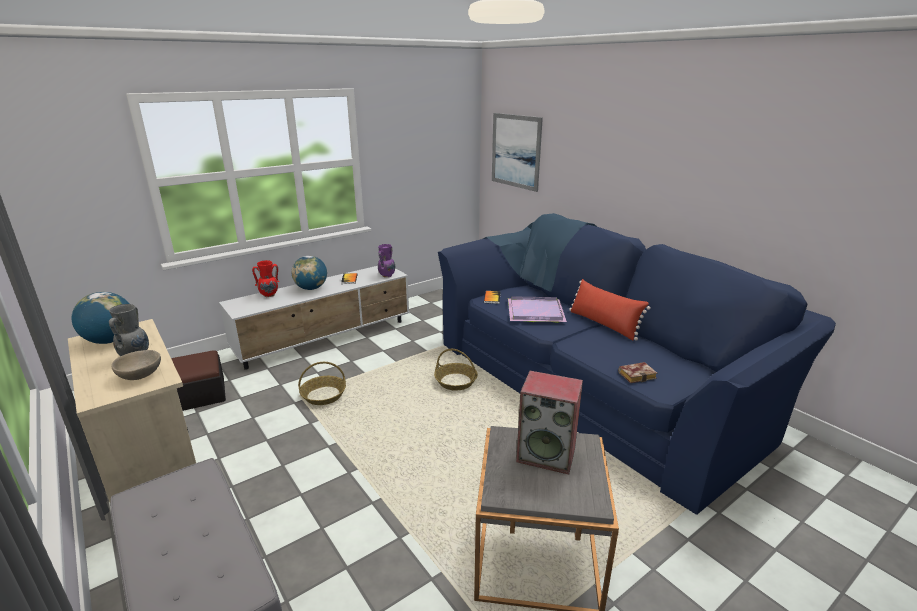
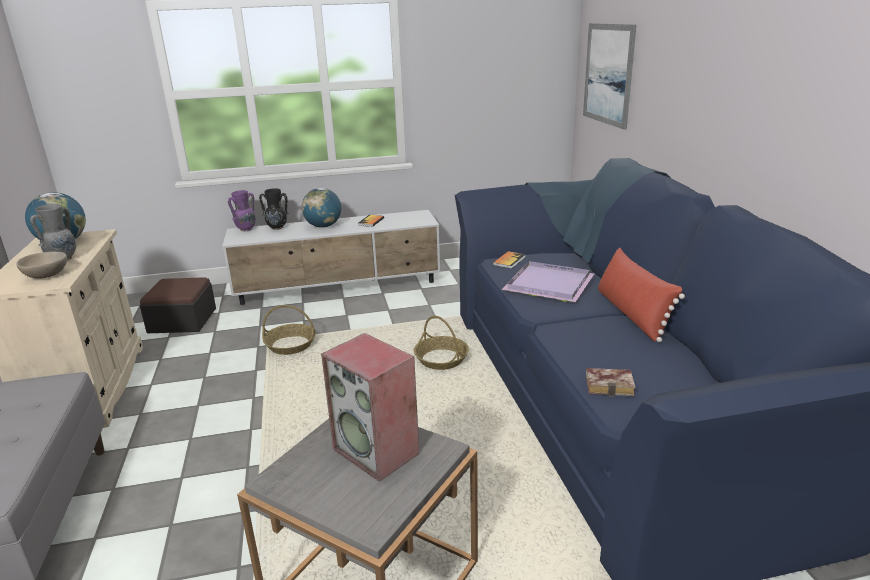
camera: 25 degrees right, 0 degrees up
(269, 295) = (277, 228): red vase -> black vase
(386, 276) = (414, 222): purple vase -> purple vase (245, 229)

